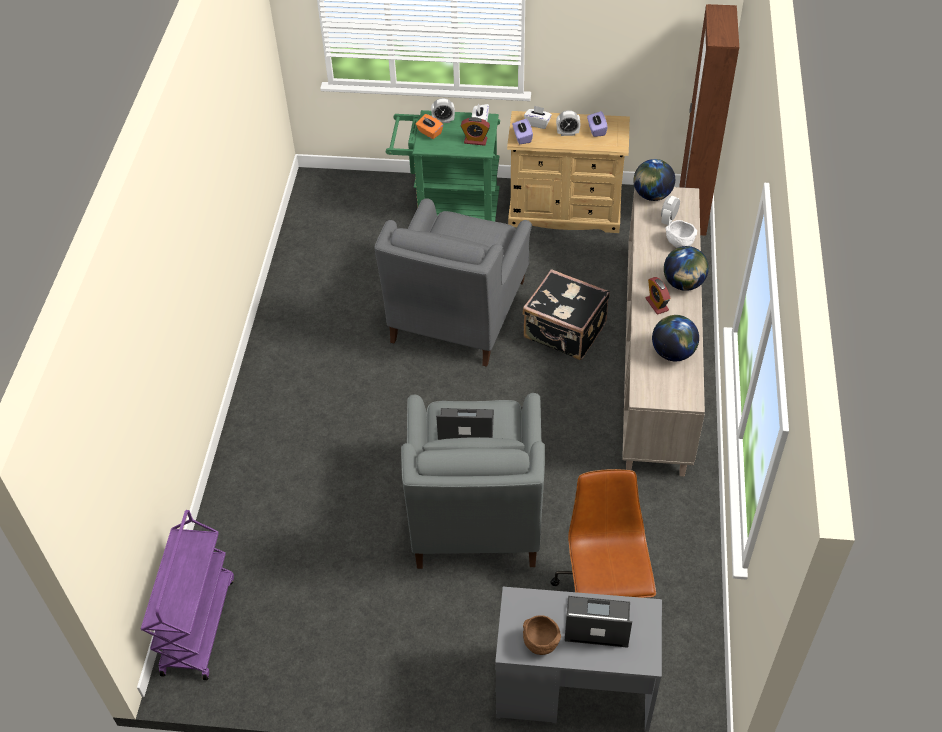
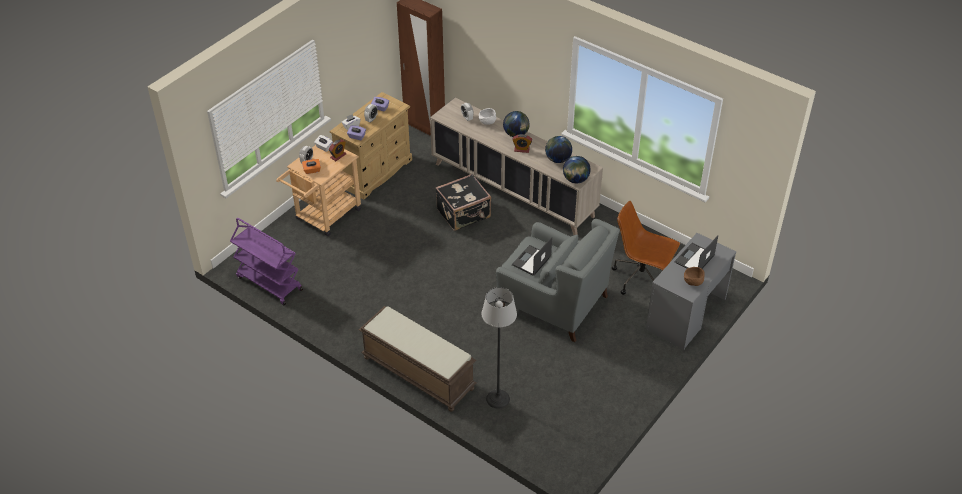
camera: 60 degrees left, 5 degrees down
(198, 624) = (543, 451): purple cart -> purple cart (269, 283)
(253, 425) = (417, 373): none -> brown bench
(259, 529) = (497, 399): none -> floor lamp
(449, 209) = (324, 217): green cart -> beige cart
(458, 310) = (409, 248): grey armchair -> none
(652, 195) = (444, 115): globe -> globe (575, 180)

